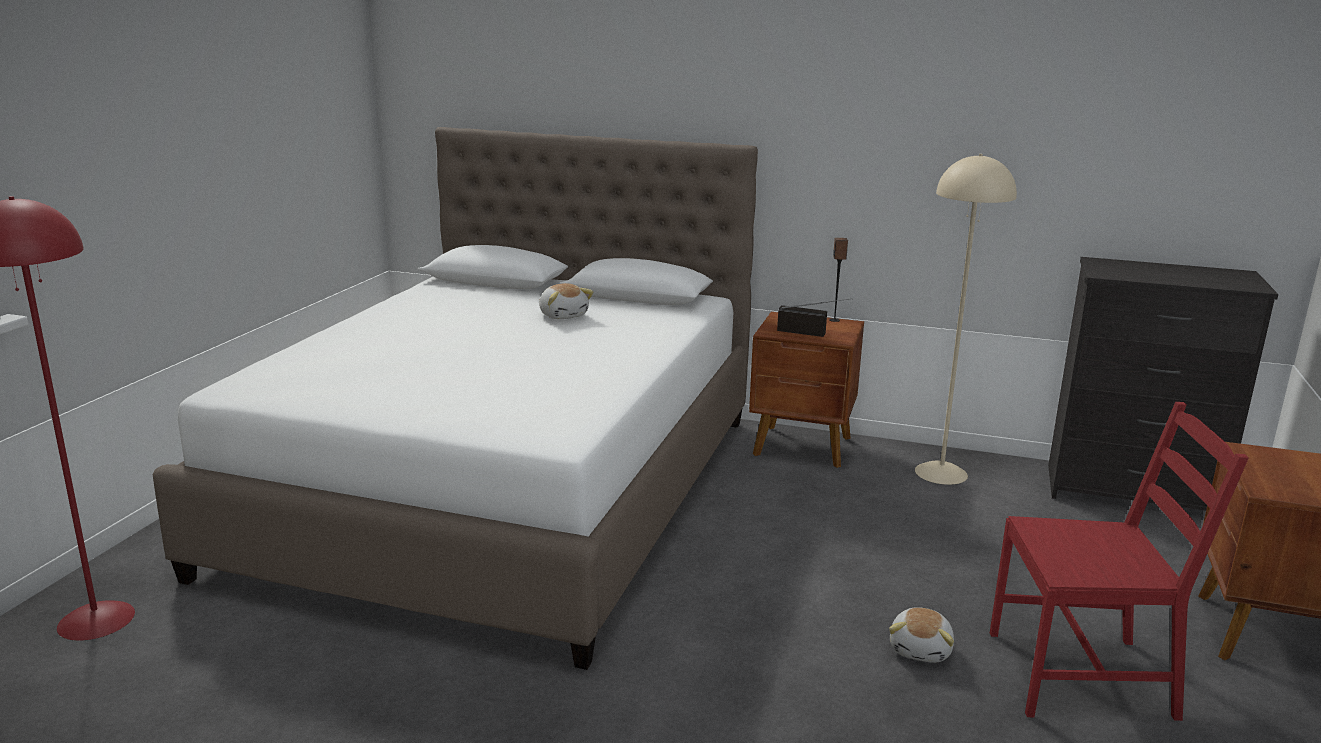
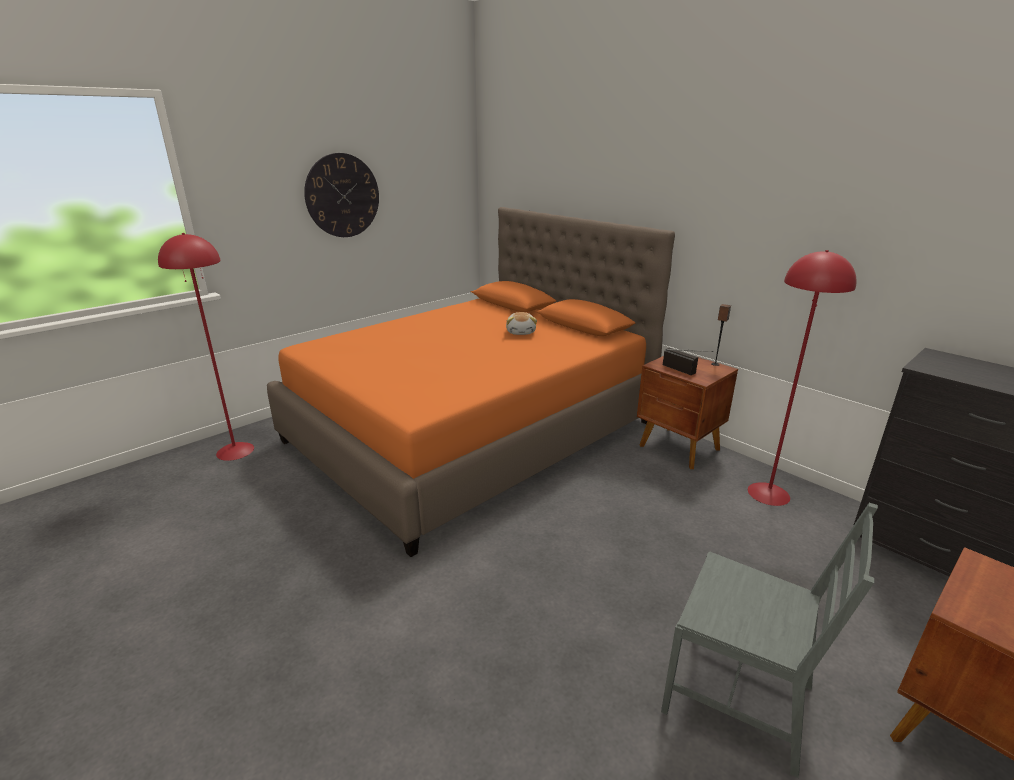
camera: 30 degrees right, 5 degrees up
(199, 118) = (342, 196): none -> wall clock
(506, 490) = (472, 431): white bed -> orange bed
(921, 649) = (628, 624): plush toy -> none
(941, 473) = (769, 494): beige floor lamp -> red floor lamp
(1082, 675) = (740, 697): red chair -> grey chair

